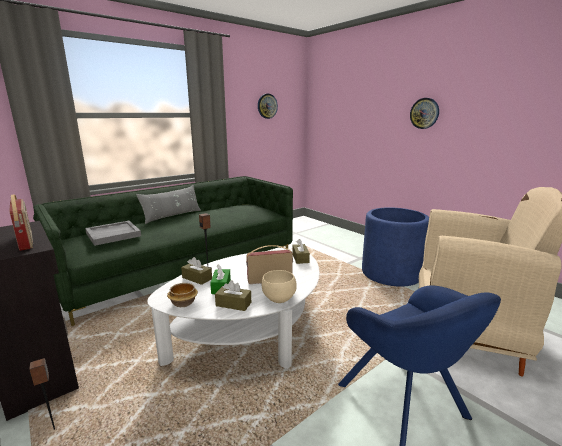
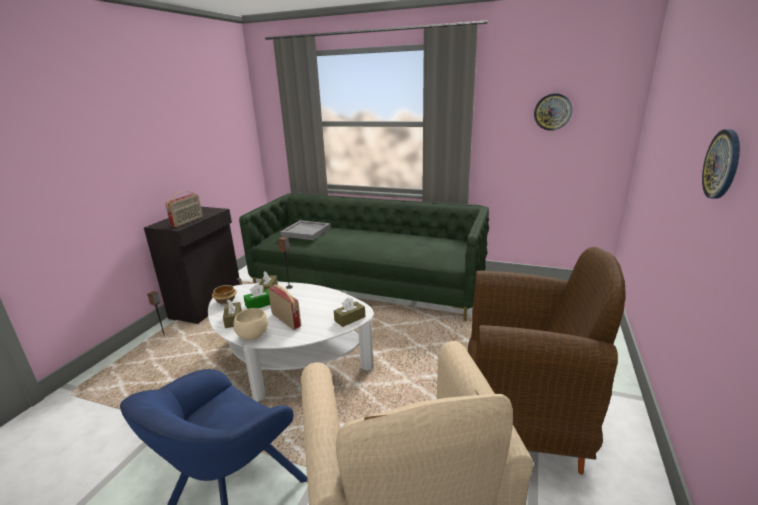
camera: 60 degrees right, 5 degrees up
(172, 216) = (370, 230): grey pillow -> none
(391, 273) = (522, 421): blue planter -> brown armchair

